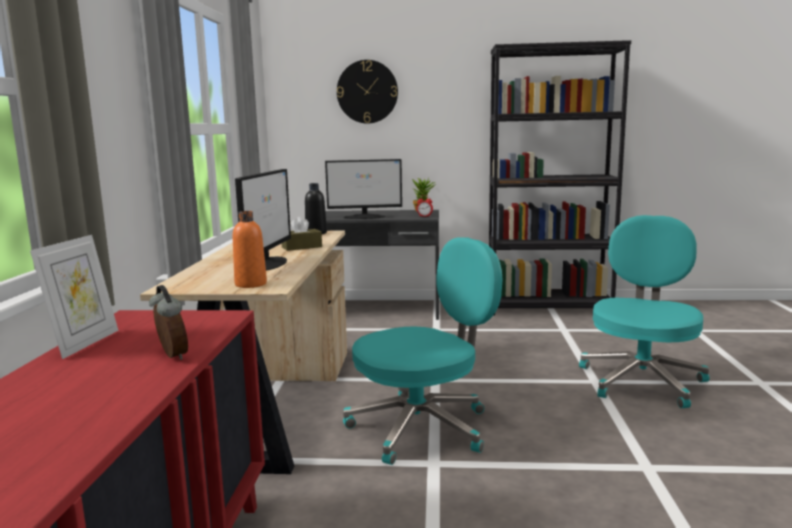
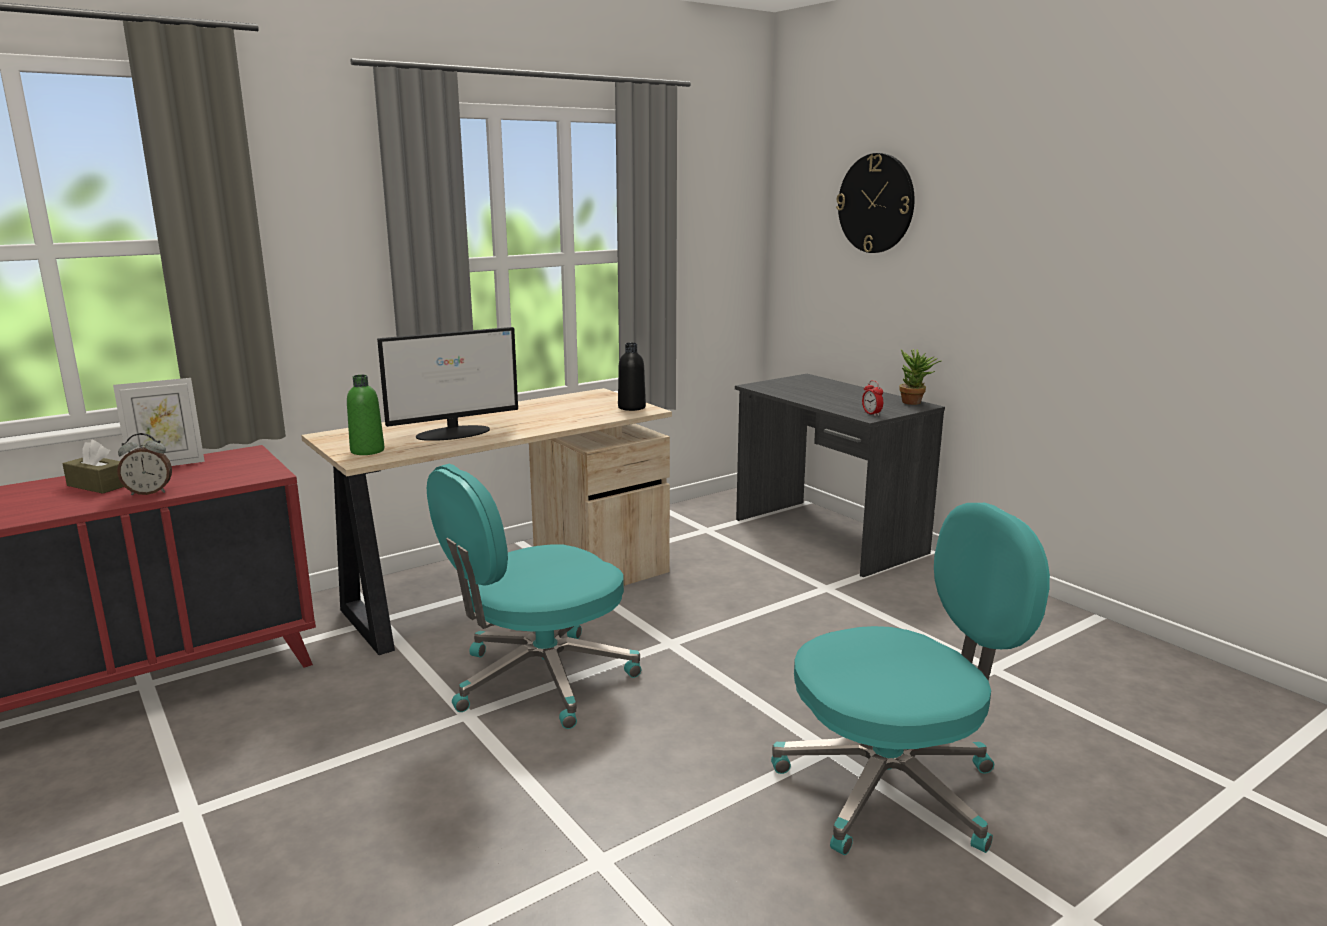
camera: 50 degrees right, 5 degrees up
(171, 356) = (149, 492): alarm clock -> alarm clock turned 60 degrees clockwise
(251, 284) = (367, 451): orange bottle -> green bottle
(301, 247) = (549, 422): brown tissue box -> brown tissue box (98, 485)
(365, 217) = (805, 396): monitor -> none
(422, 427) = (539, 680): turquoise office chair -> turquoise office chair turned 120 degrees clockwise
(548, 308) = (1066, 629): black bookcase -> none

